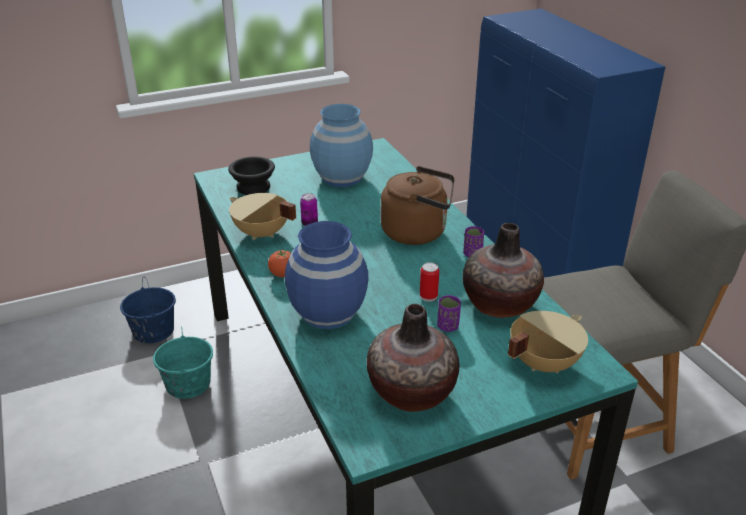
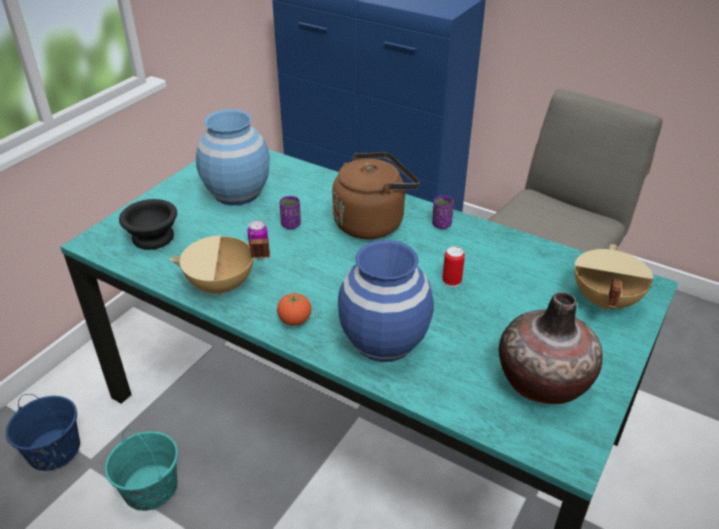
camera: 35 degrees left, 5 degrees up
(448, 326) = (499, 303): purple cup -> purple cup (291, 225)
(499, 304) = (514, 262): vase -> none

